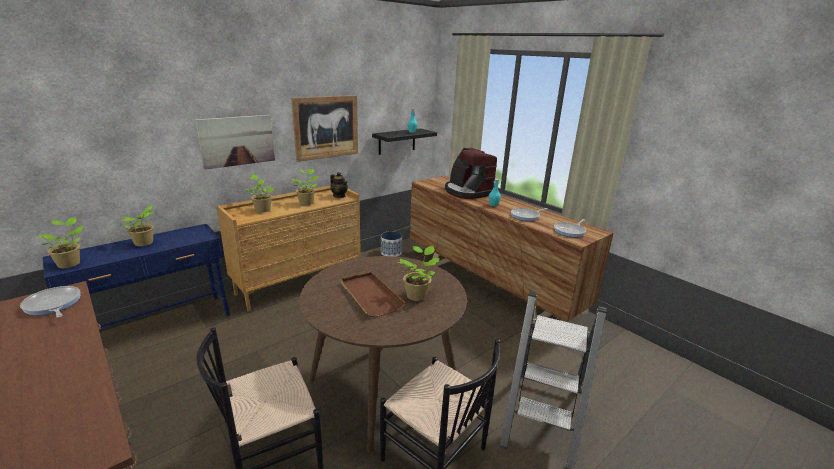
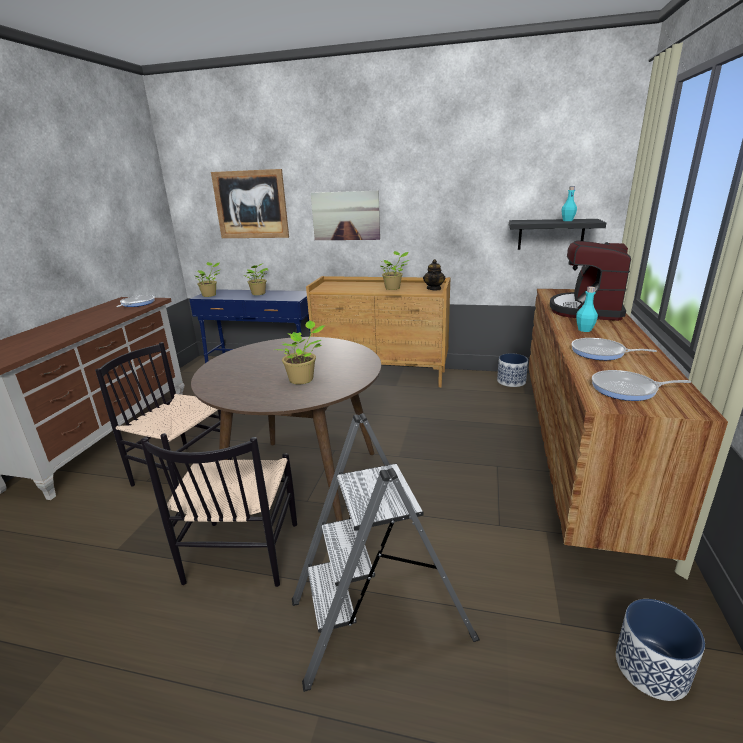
camera: 55 degrees right, 0 degrees up
(262, 209) = (350, 286): potted plant -> none
(326, 127) = (443, 208): picture -> picture (251, 205)
(370, 296) = (274, 365): brown tray -> none
(620, 352) = (652, 668): none -> planter

